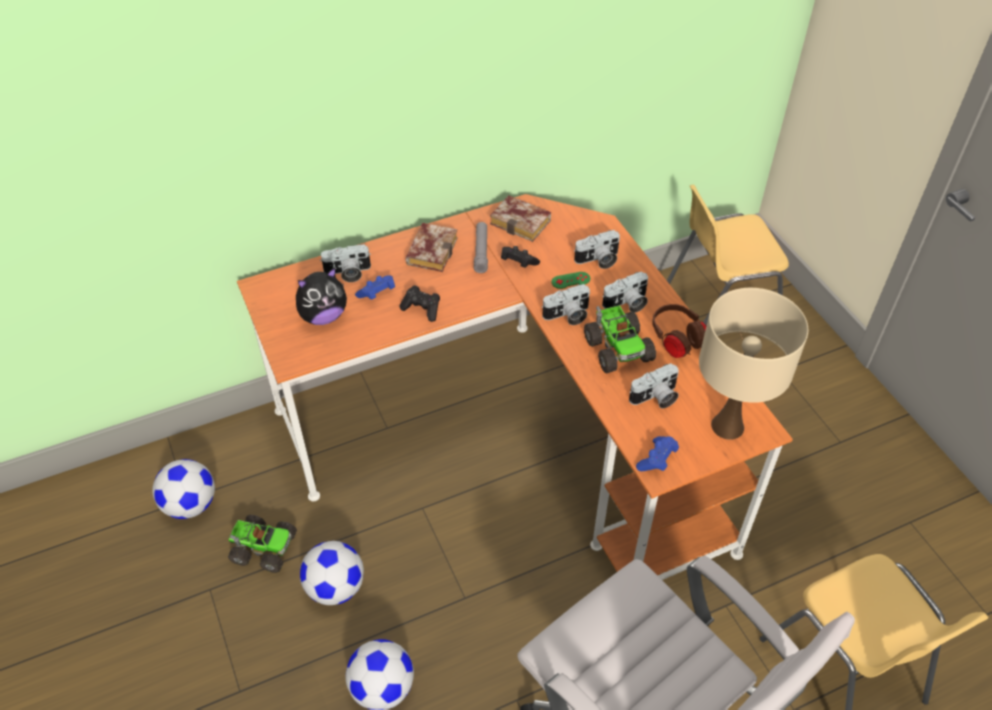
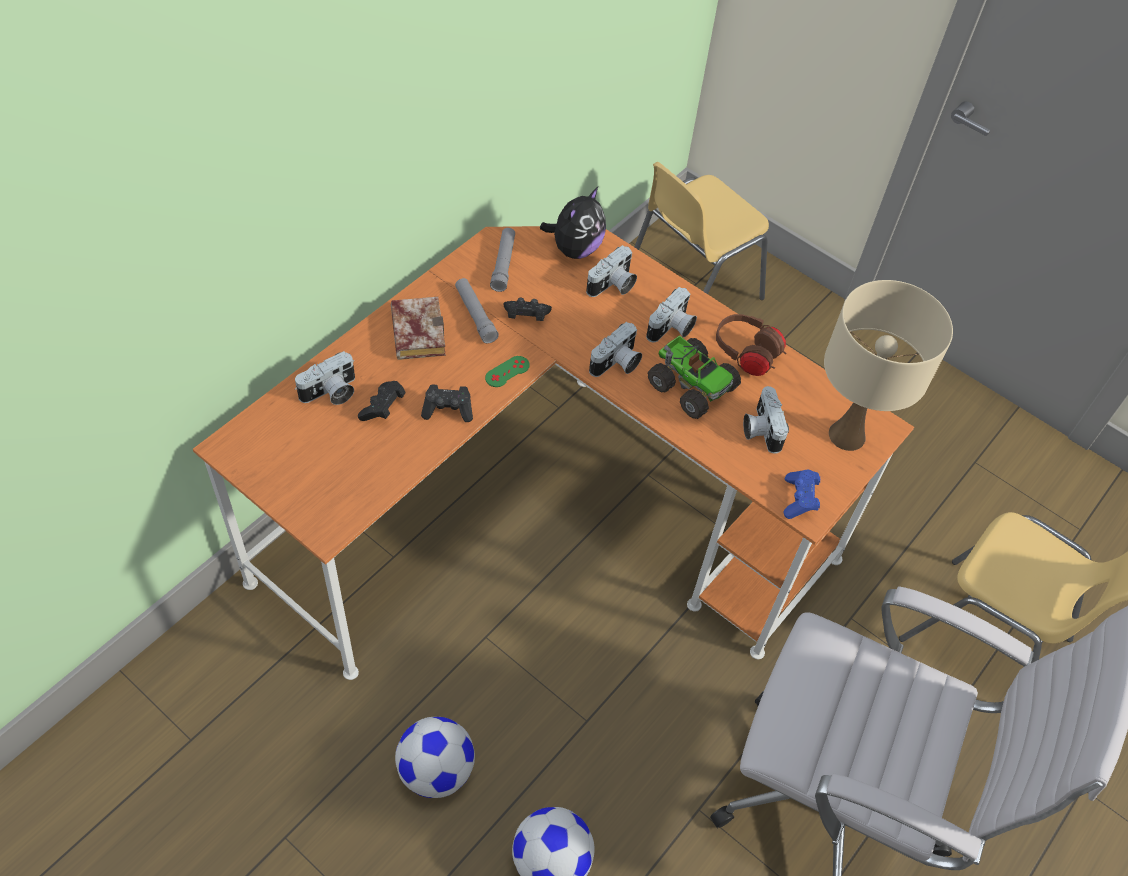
camera: 30 degrees left, 5 degrees up
(191, 504) = (200, 743): football -> none
(263, 548) = (323, 760): toy truck -> none
(323, 316) = (333, 458): plush toy -> plush toy (575, 249)
(377, 294) = (383, 408): blue game controller -> black game controller
(523, 222) = (503, 264): book -> grey flashlight
(570, 280) = (596, 320): green game controller -> green game controller (507, 371)
(655, 398) = (760, 429): camera -> camera turned 135 degrees clockwise

